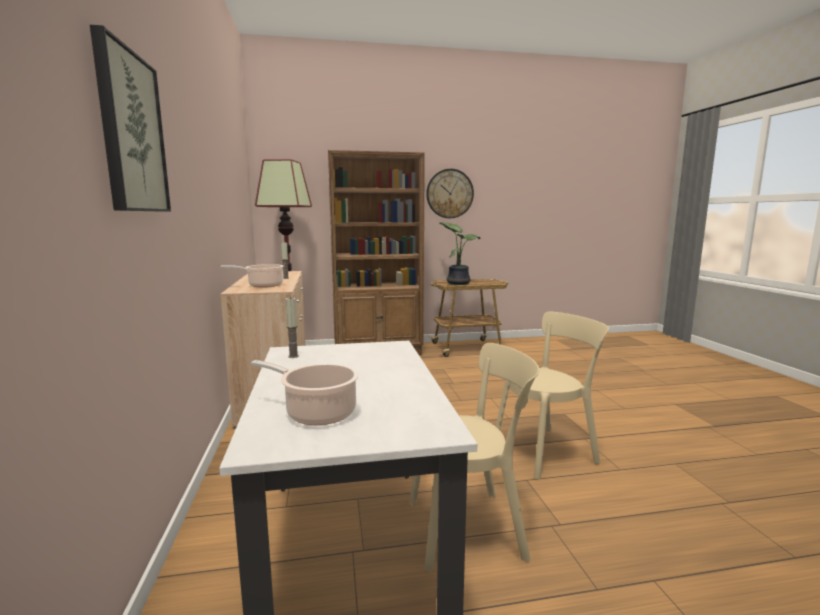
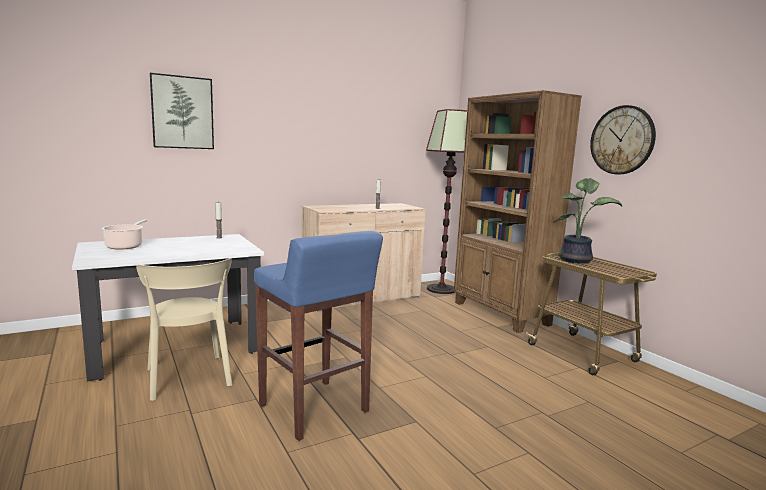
camera: 70 degrees right, 0 degrees up
(263, 285) = (338, 207): cooking pot -> none
(548, 450) = (314, 409): beige chair -> blue stool

